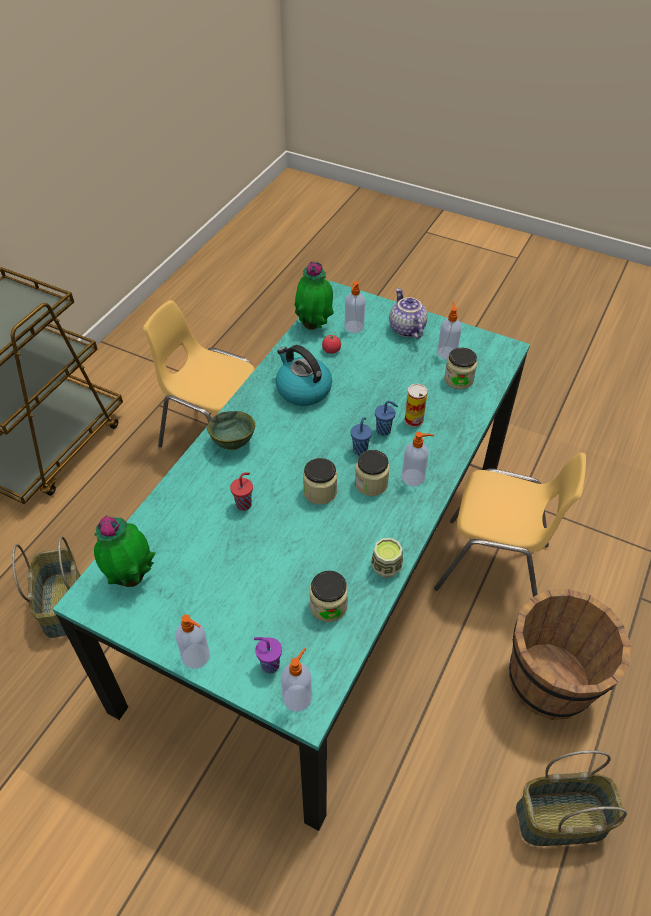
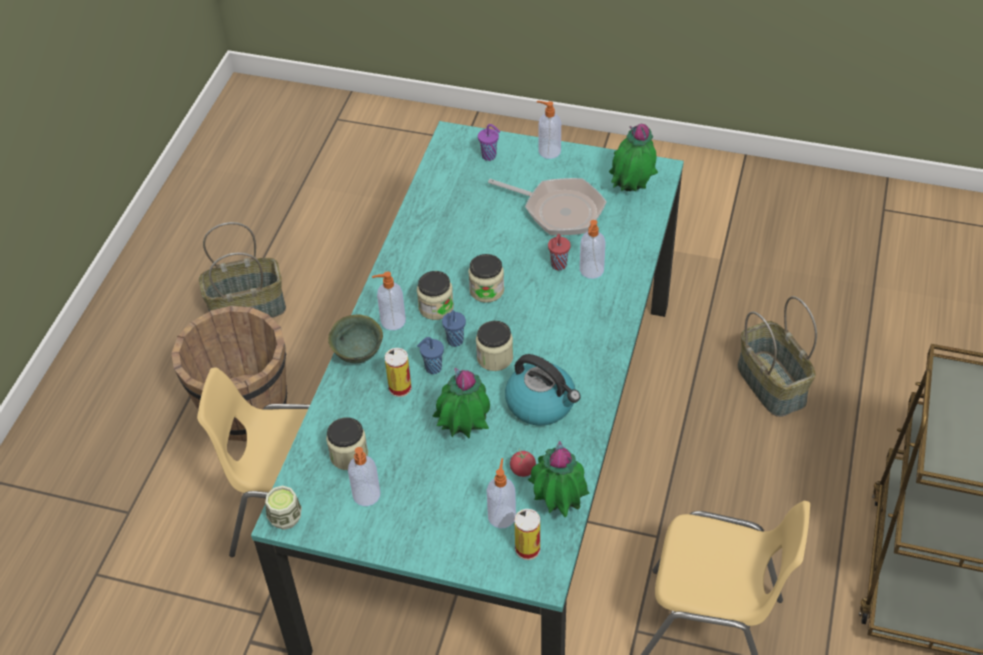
camera: 170 degrees right, 0 degrees up
(218, 568) = (558, 210): none -> frying pan
(232, 443) = (597, 323): green bowl -> green bowl (359, 354)
(298, 697) = (461, 142): soap dispenser -> soap dispenser (591, 271)
(328, 606) = (453, 200): jar -> jar (495, 357)
(342, 308) = (527, 549): none -> can
(368, 379) = (464, 433): none -> potted plant
(386, 567) = (408, 236): cup -> cup (285, 518)
(406, 329) = (427, 527): teapot -> none

